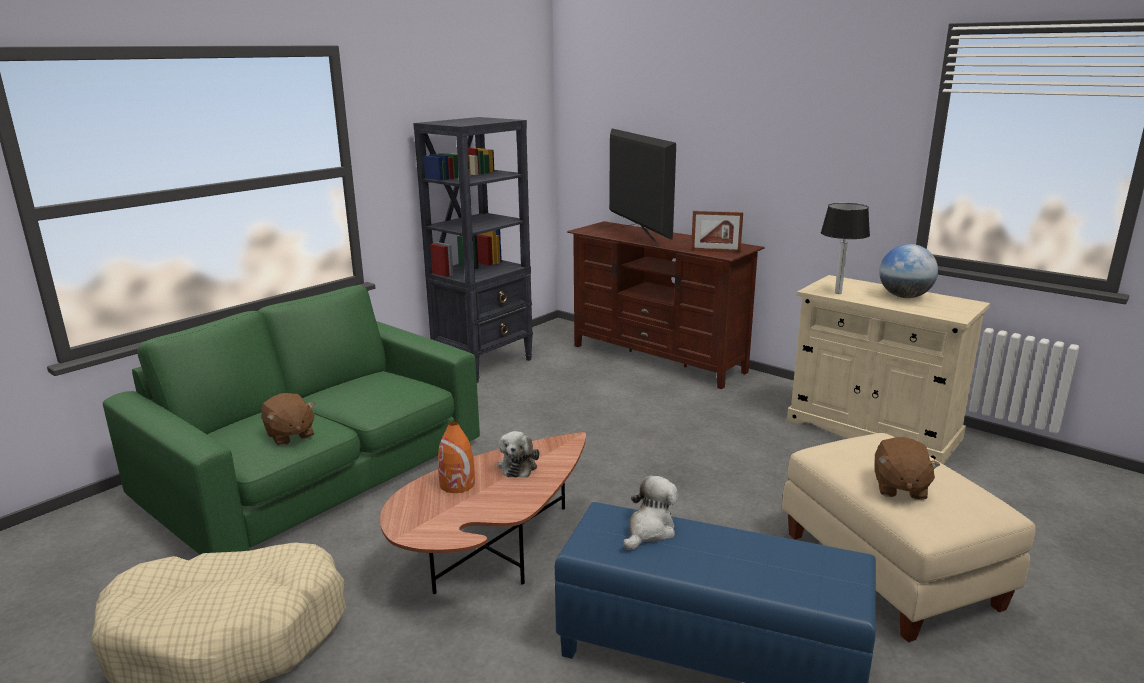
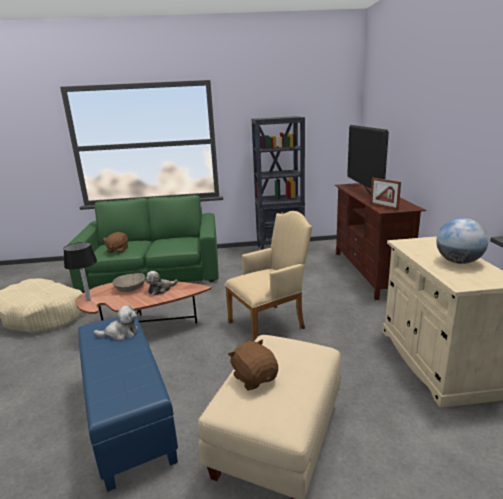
camera: 45 degrees right, 0 degrees up
(457, 484) = (130, 288): orange vase -> beige bowl
(637, 235) = (363, 192): television -> television turned 150 degrees clockwise
(661, 464) = (270, 323): none -> beige armchair
(838, 293) = (412, 247): table lamp -> table lamp (88, 299)
(899, 487) = (254, 377): brown plush toy -> brown plush toy turned 90 degrees clockwise

